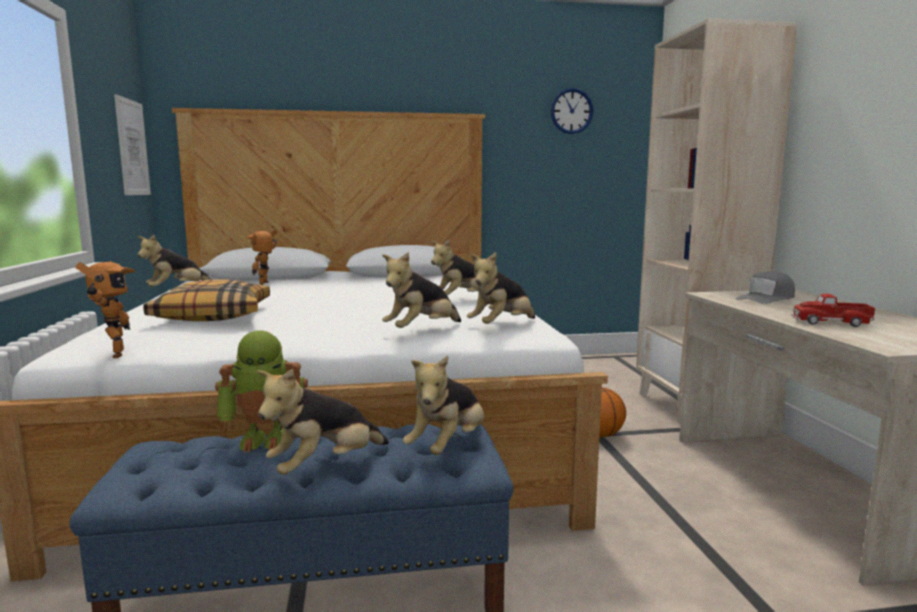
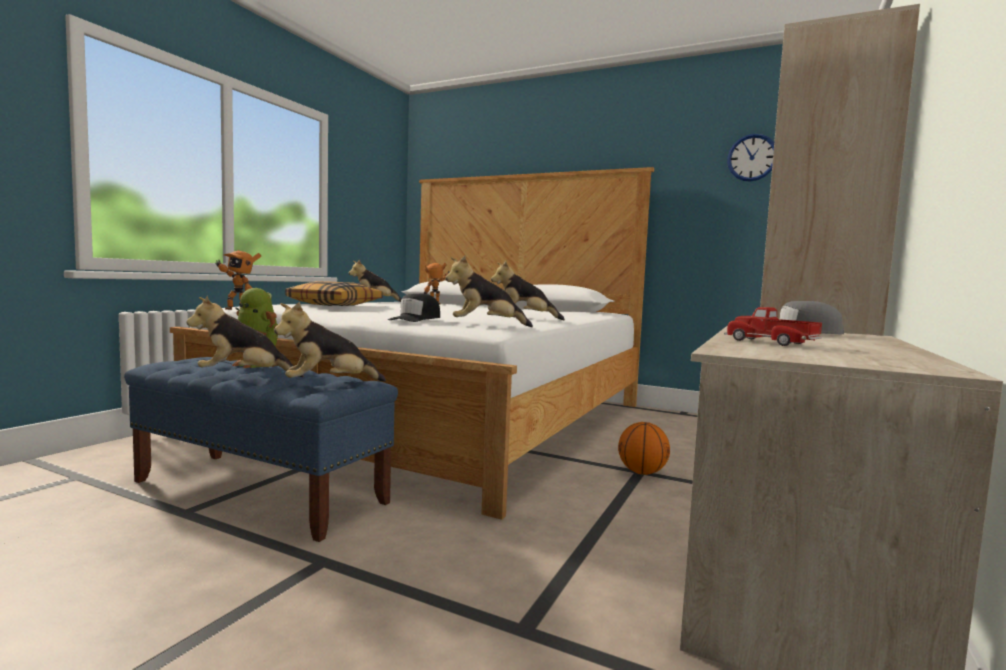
camera: 35 degrees right, 5 degrees down
(113, 355) = (236, 309): toy robot -> toy robot turned 75 degrees clockwise
(132, 148) = (386, 207): picture -> none
(421, 331) = (416, 319): plush toy -> black cap

